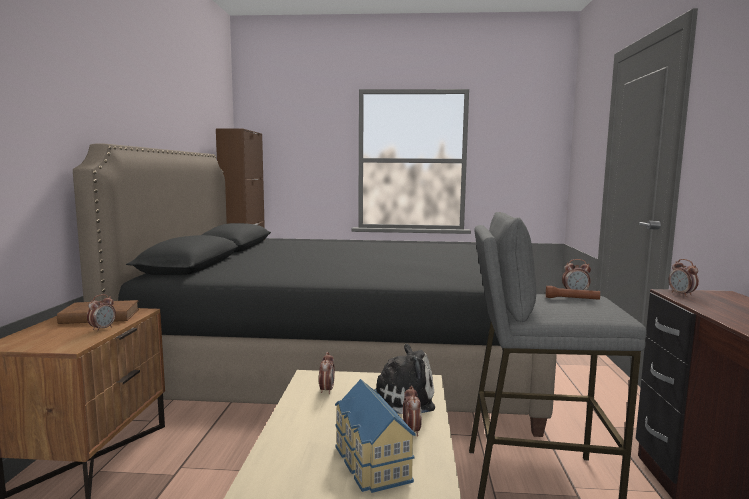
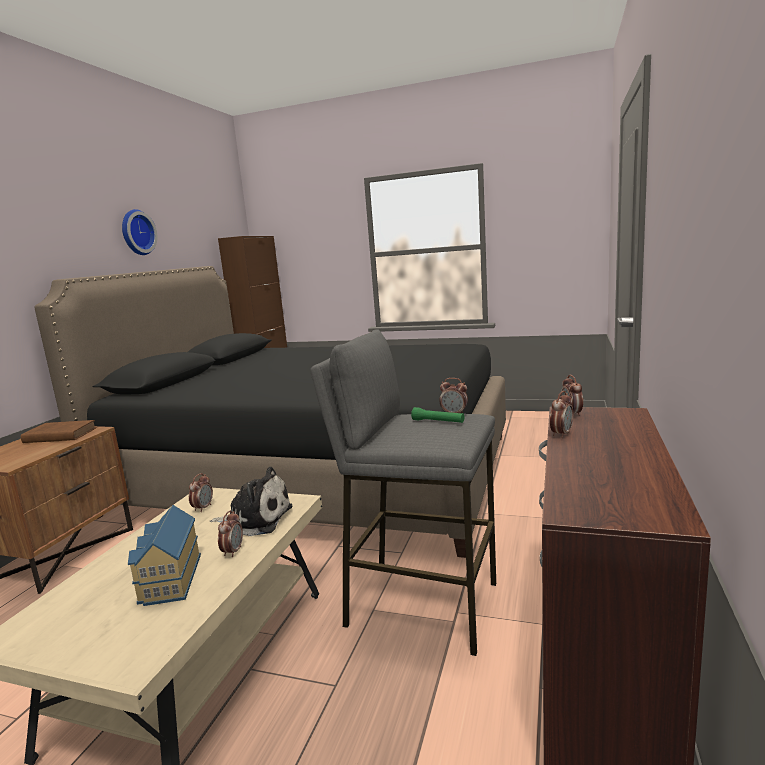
camera: 15 degrees right, 5 degrees up
(102, 329) = (49, 448): alarm clock -> alarm clock (561, 434)
(157, 109) = (136, 232): none -> wall clock
(572, 299) = (438, 422): brown flashlight -> green flashlight

